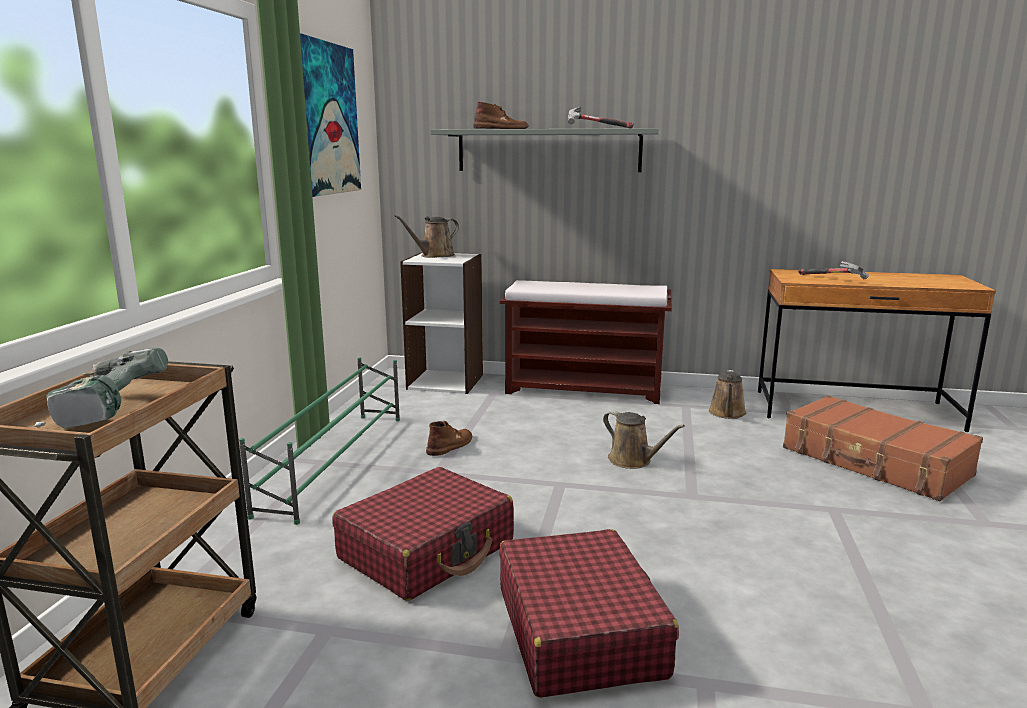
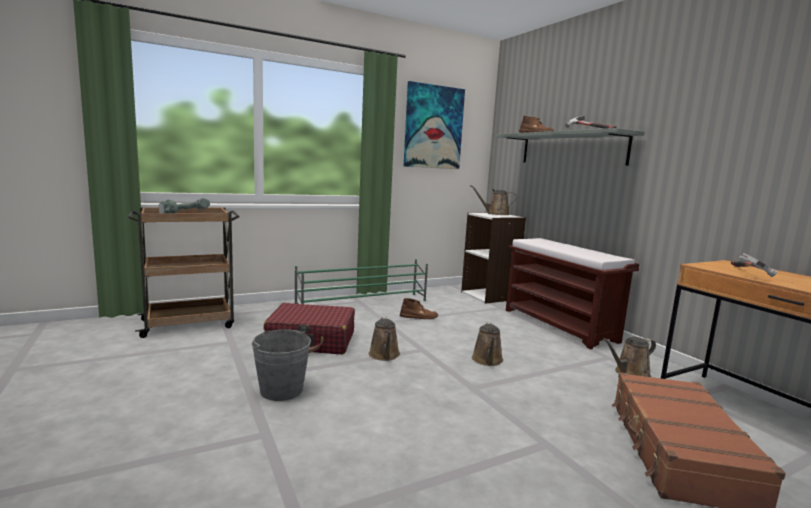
camera: 50 degrees right, 5 degrees down
(549, 514) = (384, 355): none -> brown watering can
(579, 631) = (281, 390): red suitcase -> grey bucket

